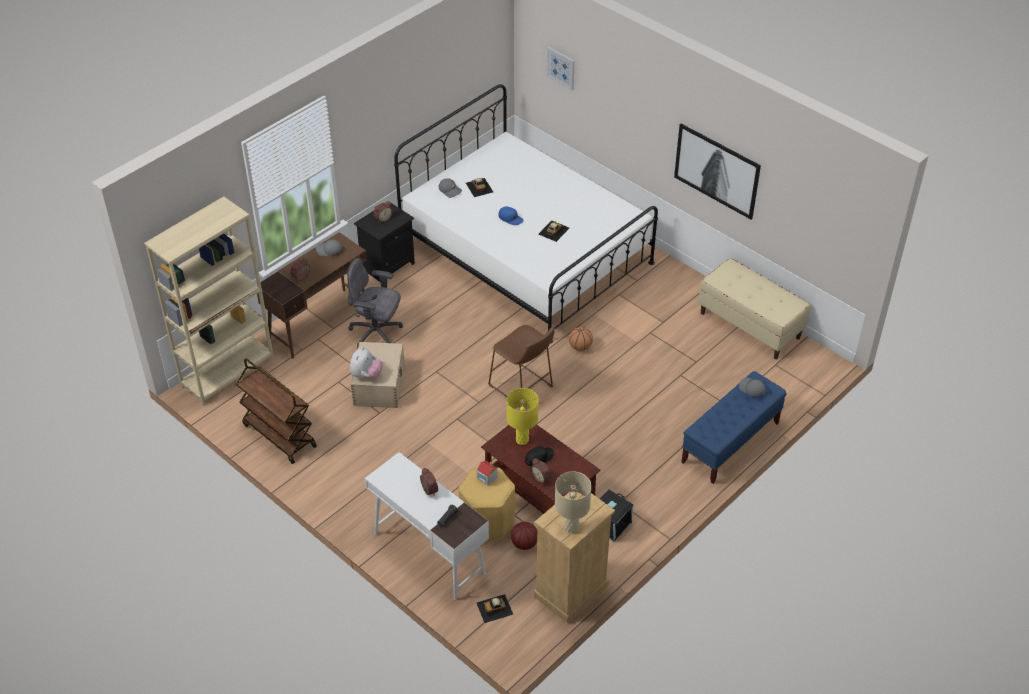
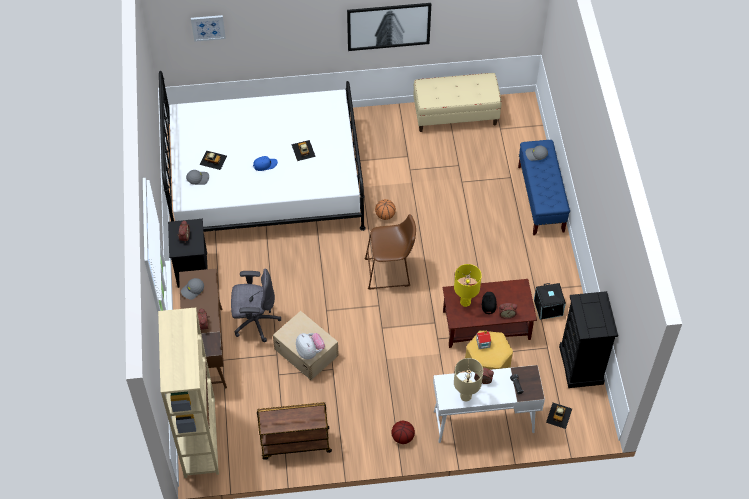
camera: 50 degrees left, 10 degrees up
(376, 334) = (255, 321): grey office chair -> grey office chair turned 150 degrees counterclockwise
(524, 544) = (522, 364): basketball -> basketball (403, 437)
(571, 527) = (601, 323): beige table lamp -> beige table lamp (465, 396)
(571, 591) = (581, 365): beige dresser -> black dresser

